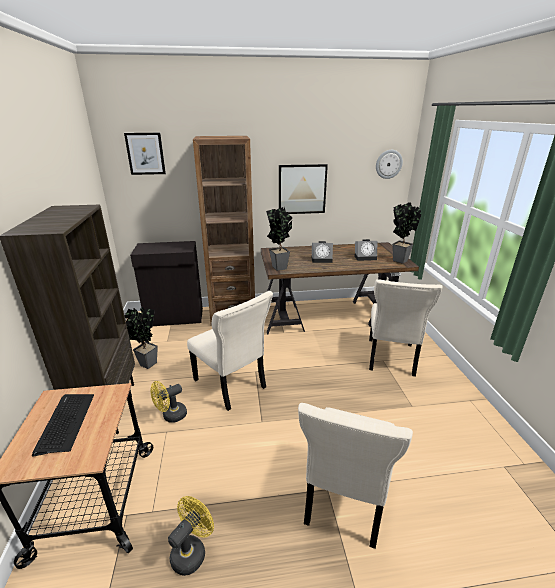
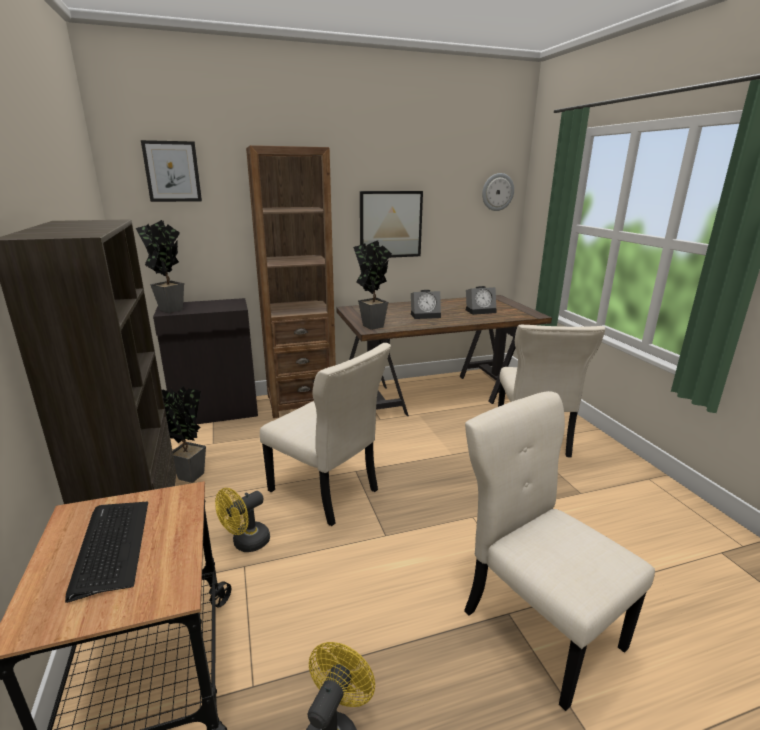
camera: 10 degrees left, 5 degrees down
(344, 500) = (537, 624): beige chair -> beige chair turned 135 degrees clockwise
(398, 259) = (523, 311): potted plant -> potted plant (171, 309)

